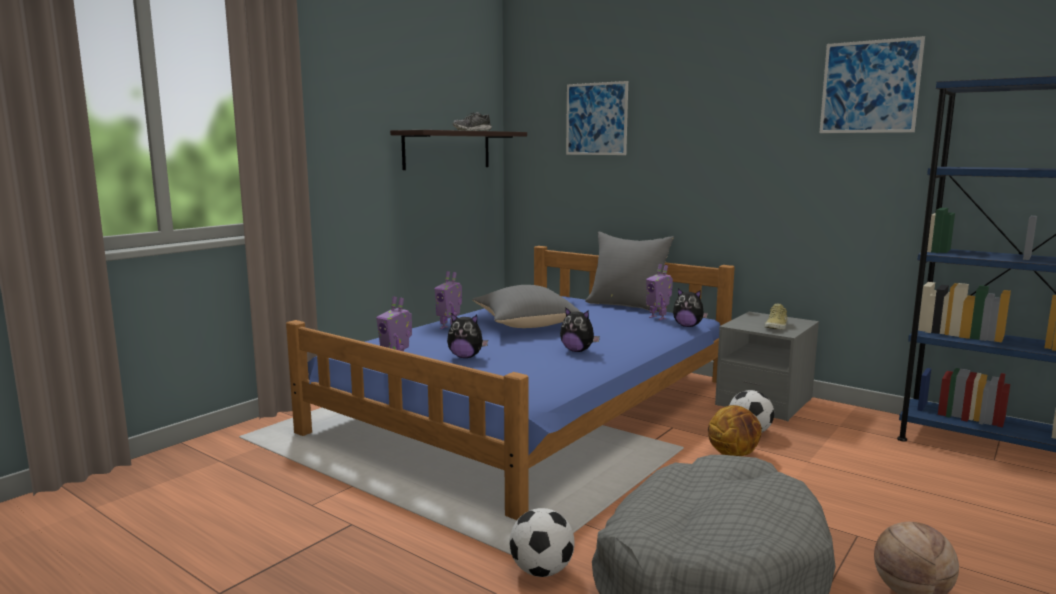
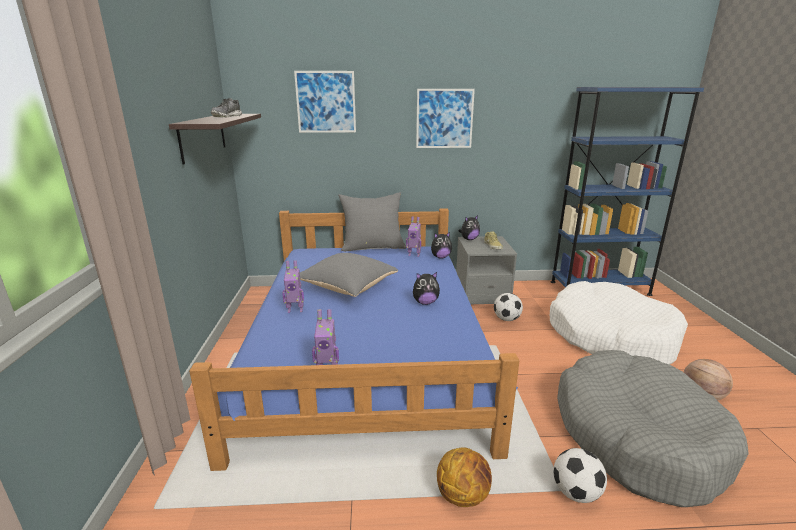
camera: 40 degrees left, 10 degrees up
(466, 357) = (366, 338): plush toy -> plush toy (469, 239)
(734, 454) = (523, 339): basketball -> basketball (463, 495)
(870, 87) = (532, 85): picture -> picture (444, 118)
(885, 495) = (610, 337): none -> white dog bed

